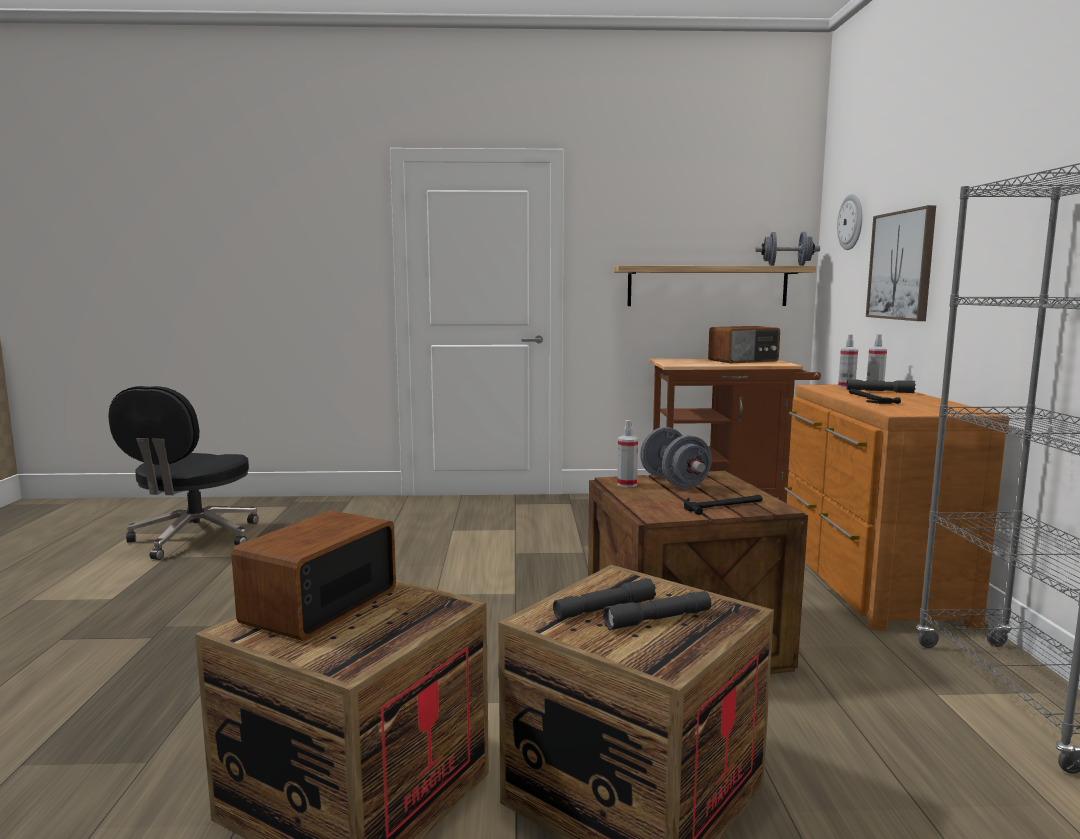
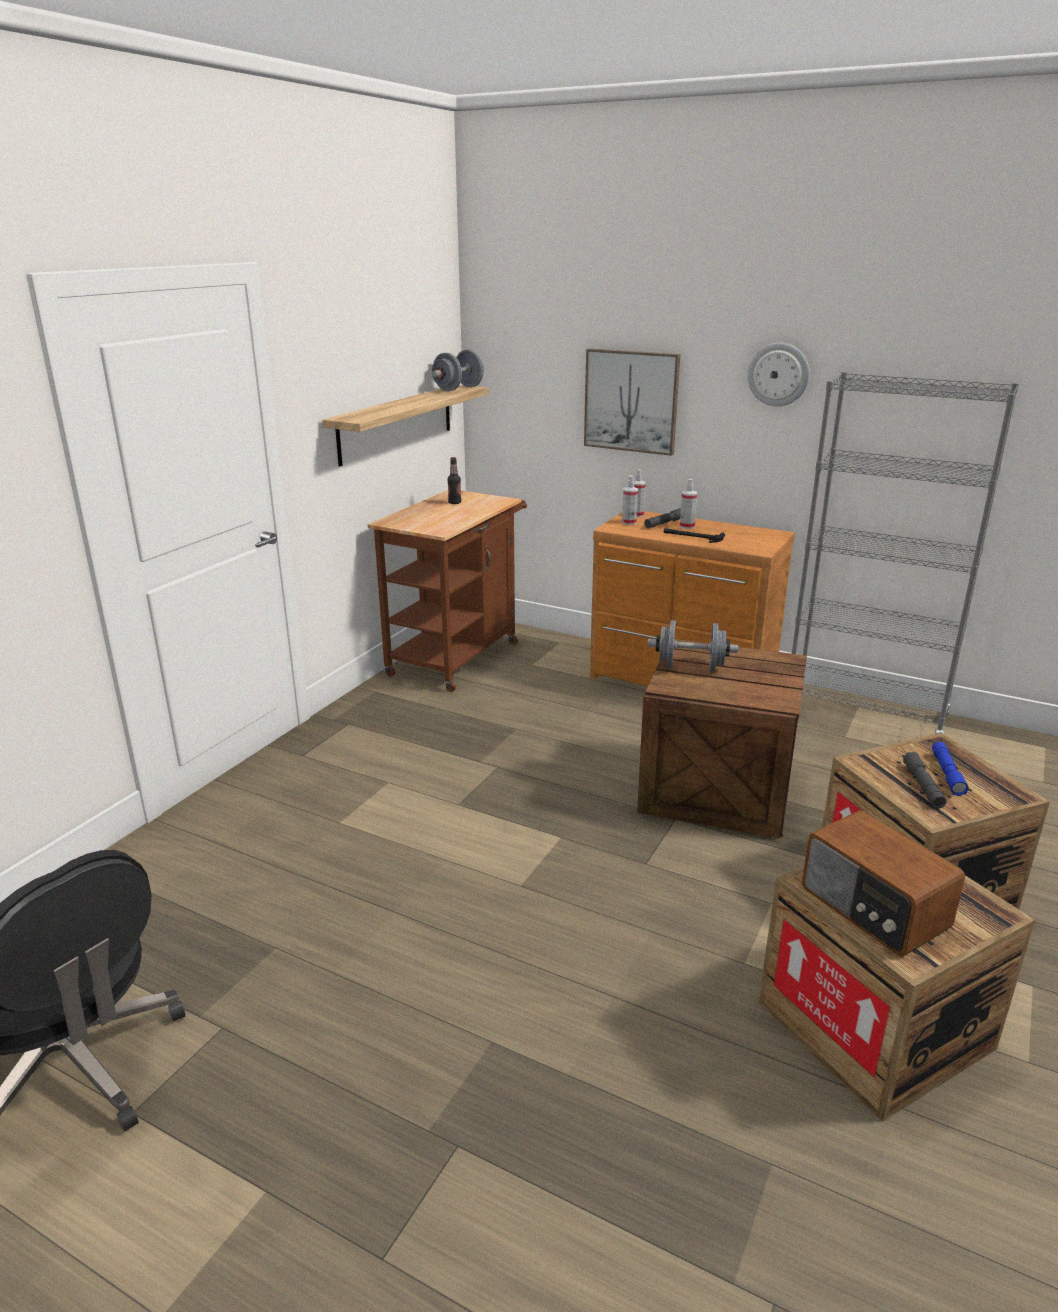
camera: 60 degrees left, 15 degrees up
(627, 484) = (682, 686): spray bottle -> spray bottle (687, 526)
(658, 619) = (947, 774): grey flashlight -> blue flashlight
(723, 505) = (772, 673): hammer -> none
(744, 360) = (454, 503): radio -> bottle
(851, 222) = (533, 345): wall clock -> wall clock (778, 374)

